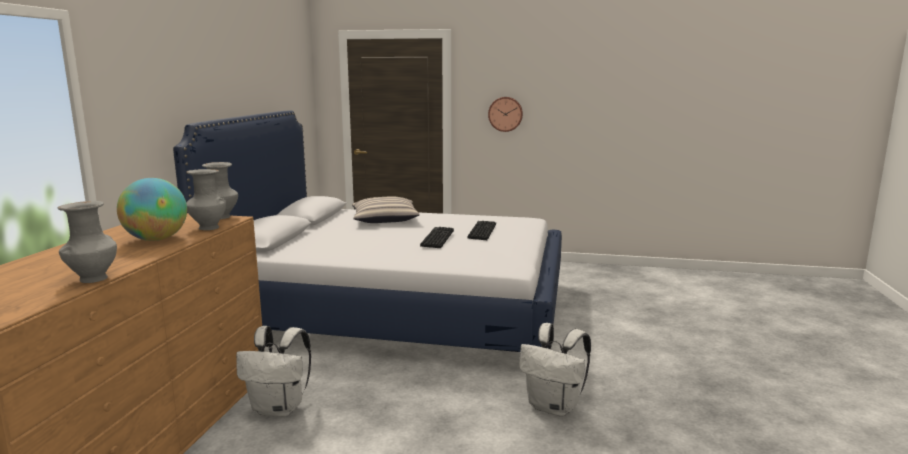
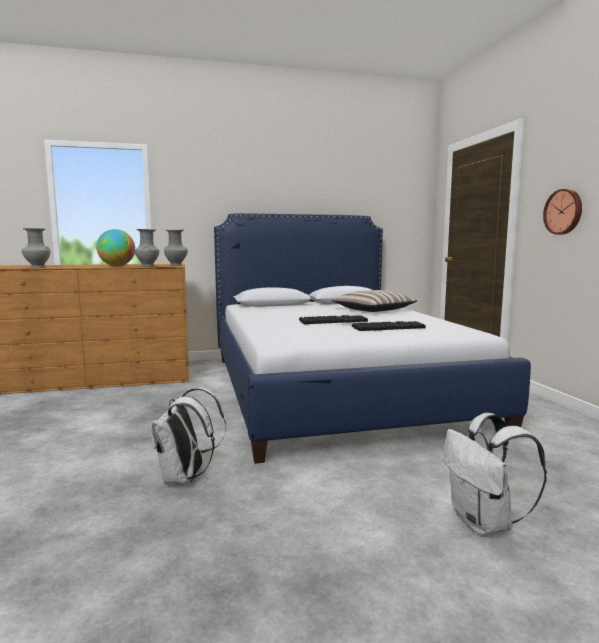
camera: 65 degrees right, 5 degrees down
(279, 408) = (144, 394): white backpack -> white backpack (484, 523)

